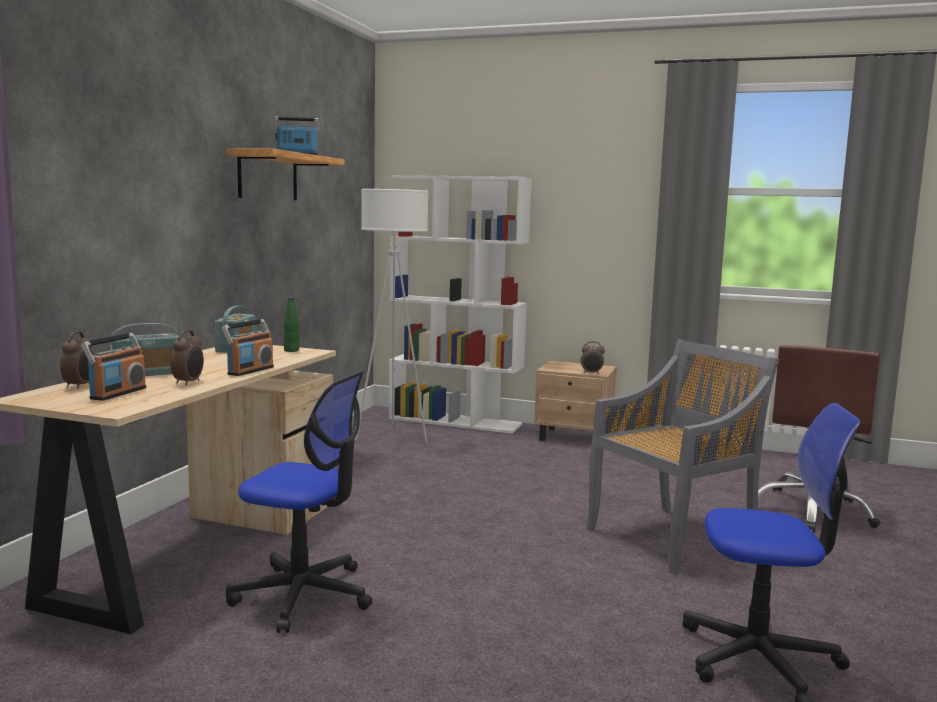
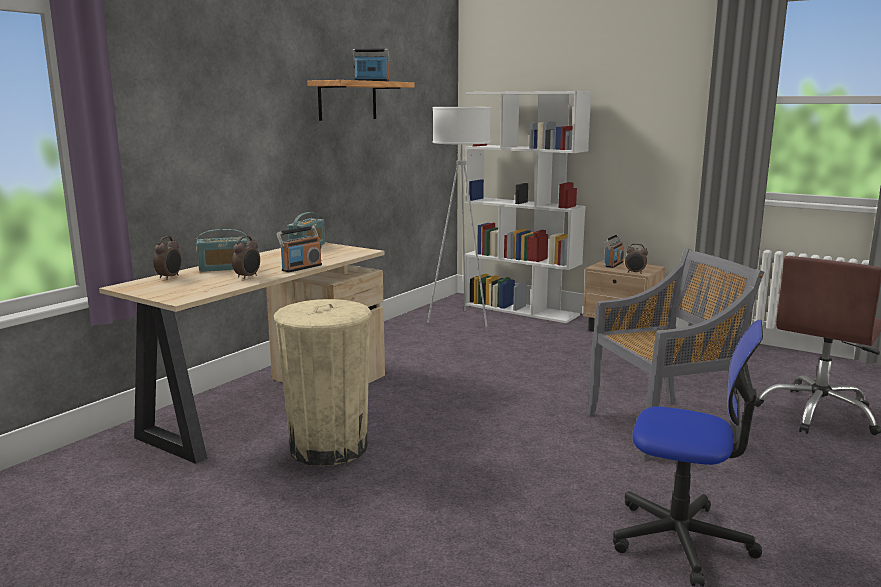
camera: 15 degrees right, 5 degrees up
(117, 393) = (191, 284): radio -> radio (613, 264)
(291, 350) = (348, 250): green bottle -> none
(303, 595) = (328, 447): office chair -> beige trash can

